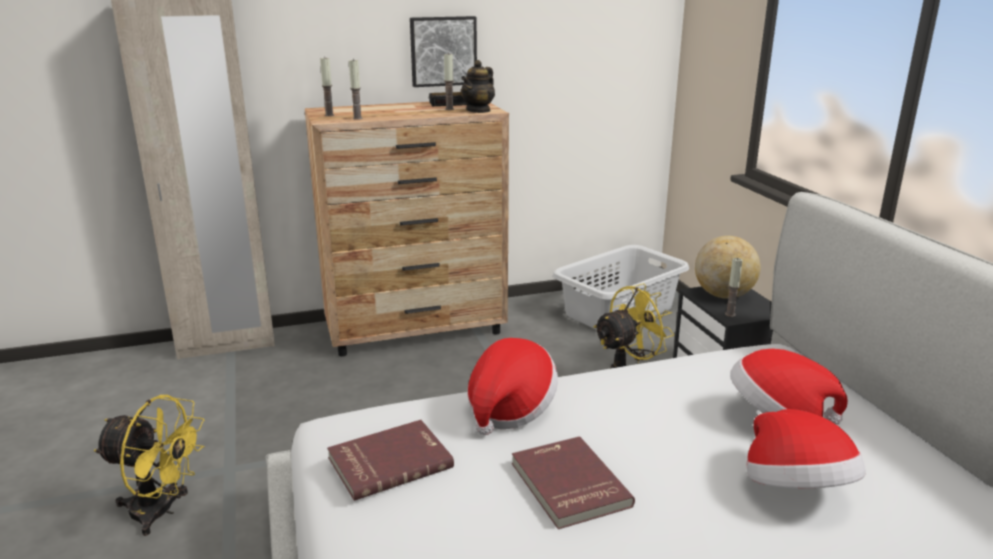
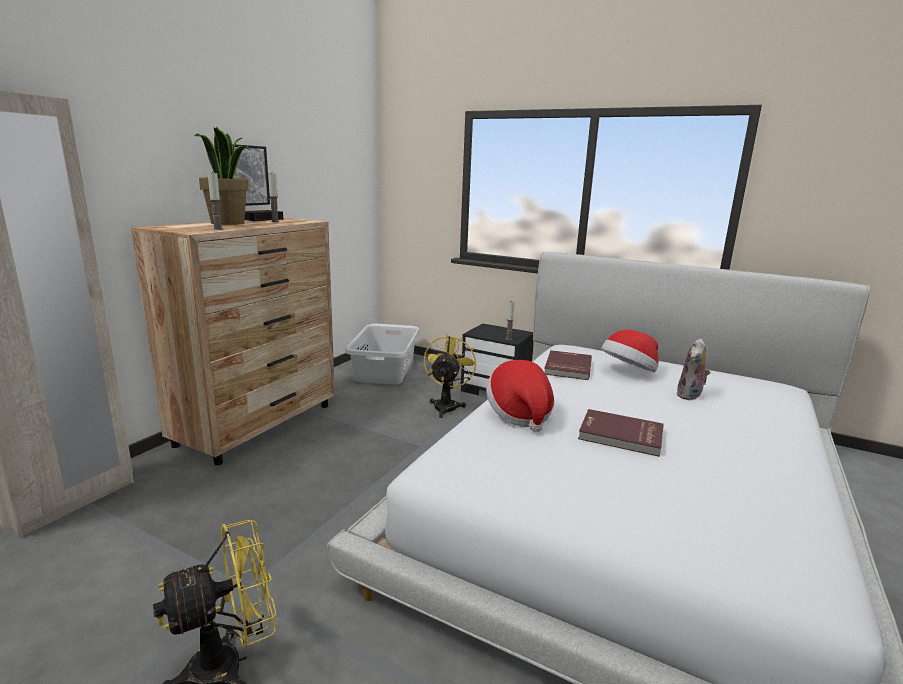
camera: 45 degrees left, 5 degrees down
(329, 115) = (180, 229): candle -> none
(389, 461) = (518, 471): red book -> red book (566, 367)
(397, 108) = (228, 223): none -> potted plant
(478, 110) = (301, 221): teapot -> none
(723, 295) = (489, 331): globe -> none
(796, 490) = (690, 396): hat -> plush toy

